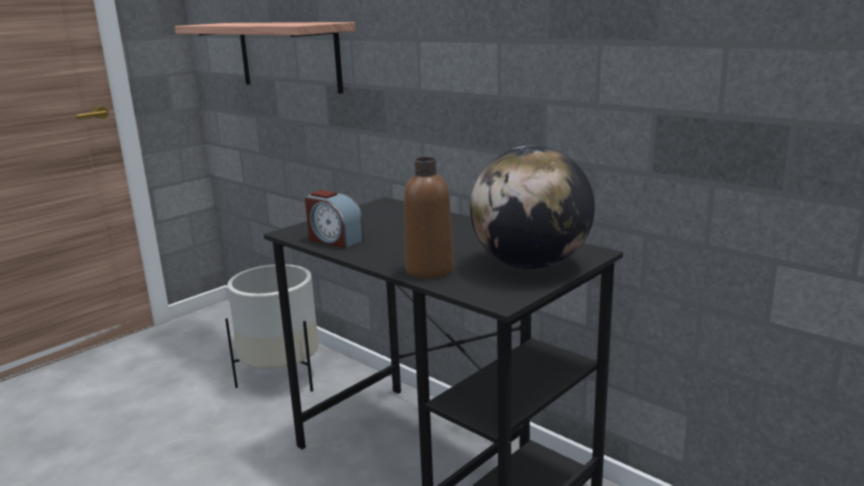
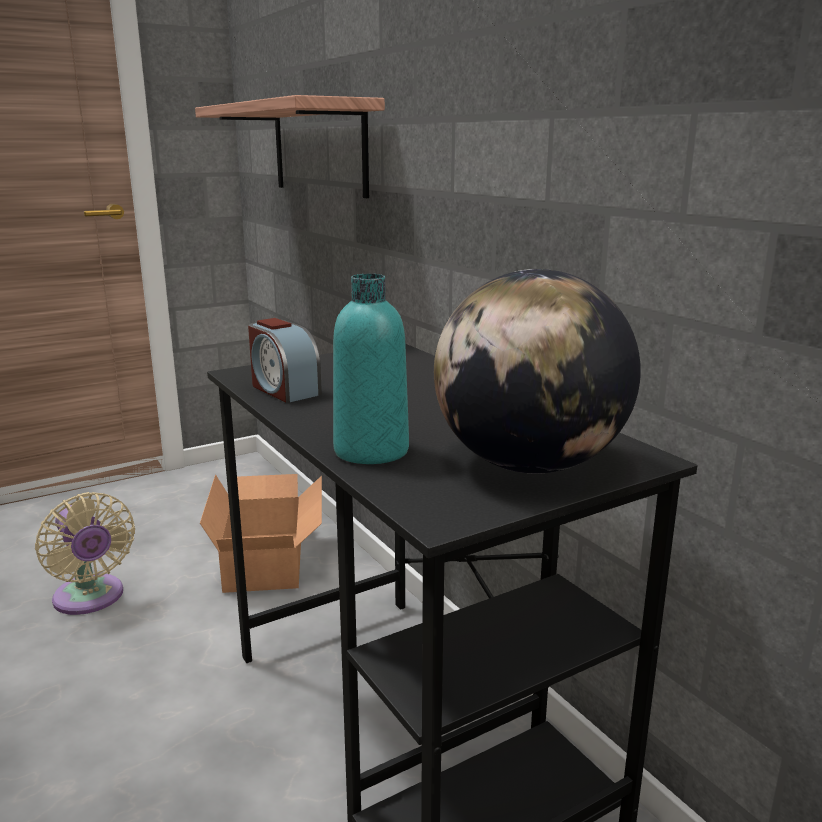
camera: 15 degrees right, 0 degrees up
(150, 430) = (91, 599): none -> beige fan
(281, 377) = (269, 559): white planter -> cardboard box
(429, 270) = (371, 451): brown bottle -> turquoise bottle

